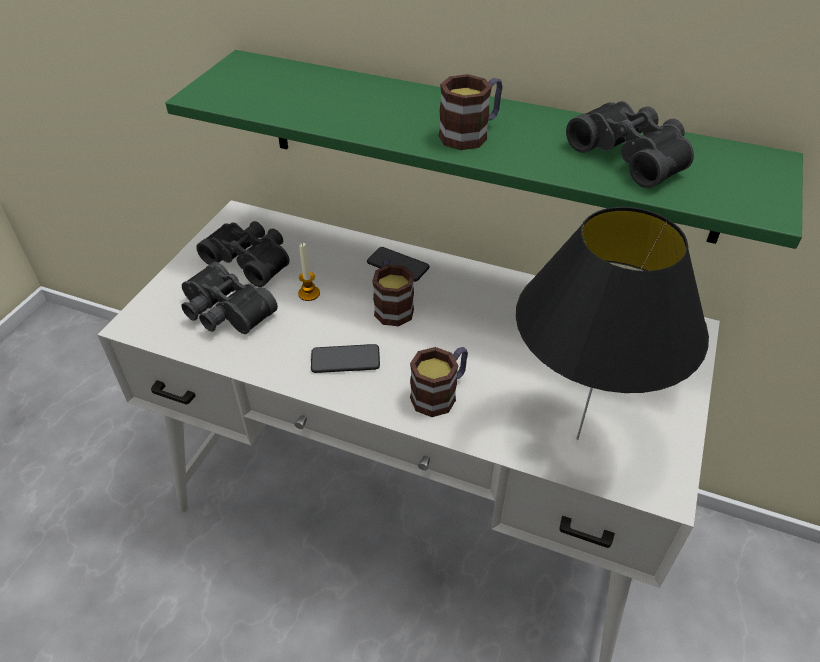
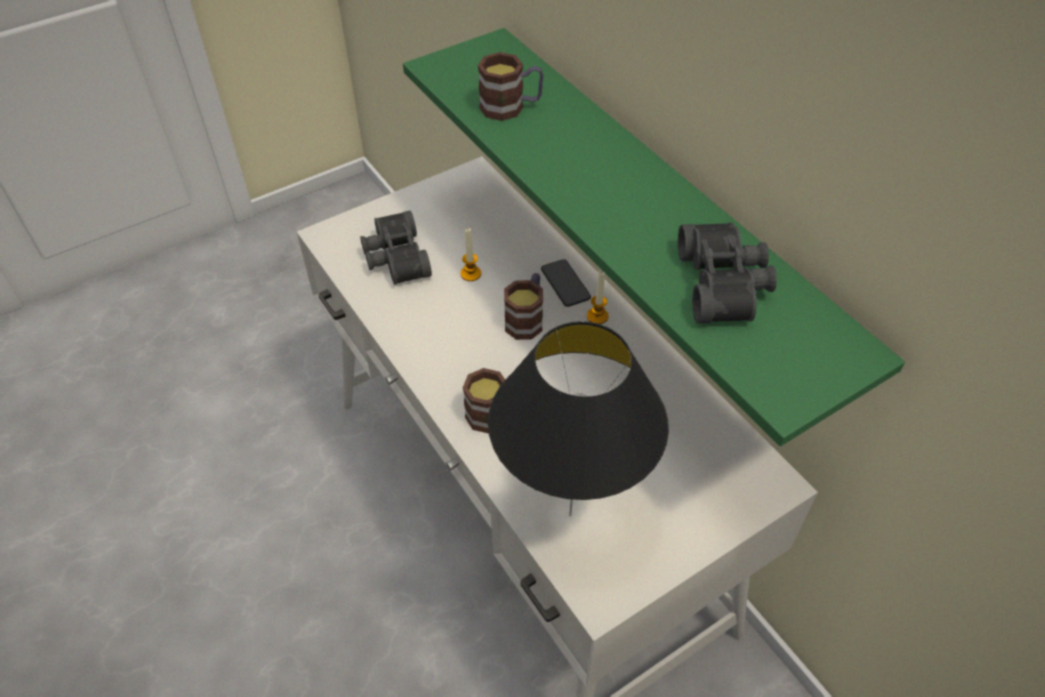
camera: 35 degrees right, 5 degrees up
(251, 260) = (451, 220): black binoculars -> none
(345, 360) = (449, 346): phone -> none
(447, 277) = (597, 316): none -> candle
(471, 134) = (606, 197): mug -> mug (511, 107)

